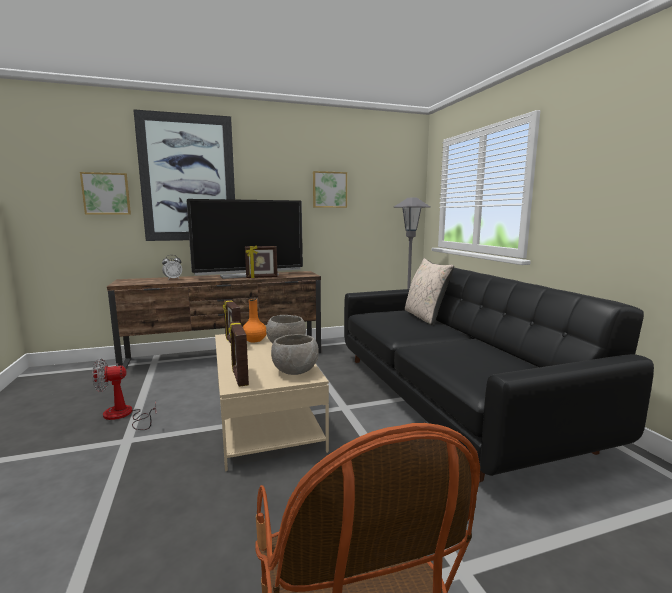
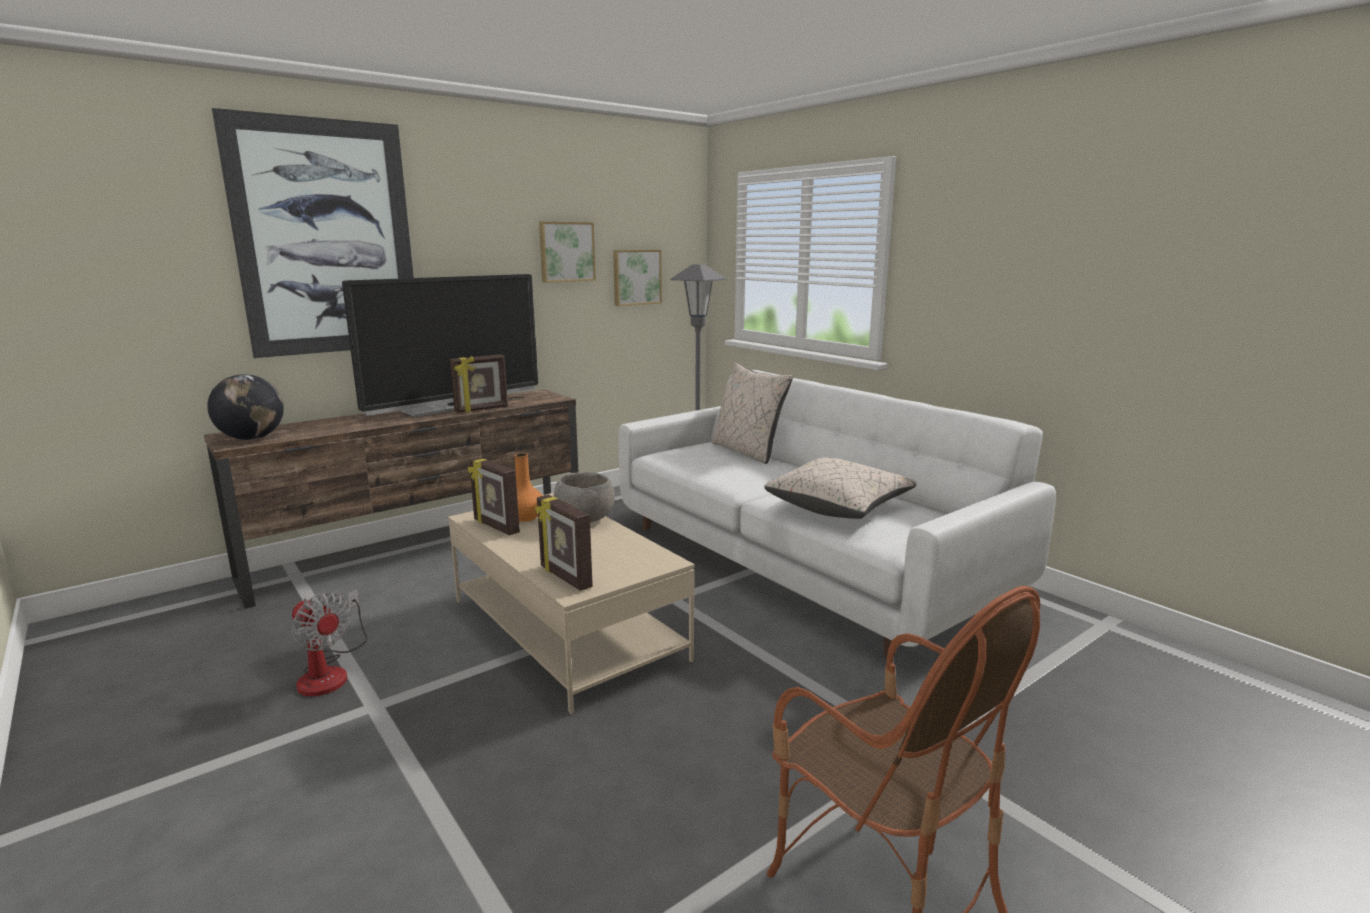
camera: 20 degrees left, 5 degrees up
(106, 194) = (168, 272): picture -> picture (636, 277)
(123, 416) = (329, 672): fan -> fan turned 105 degrees counterclockwise
(132, 282) = (252, 438): none -> globe
(173, 279) = (321, 425): alarm clock -> none
(295, 372) = (637, 558): grey bowl -> none
(450, 397) = (803, 561): black sofa -> white sofa
(461, 357) = (839, 507): none -> beige pillow

